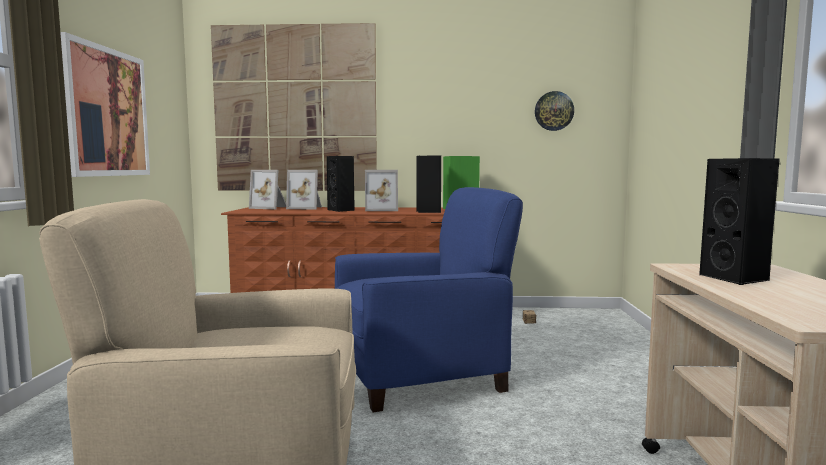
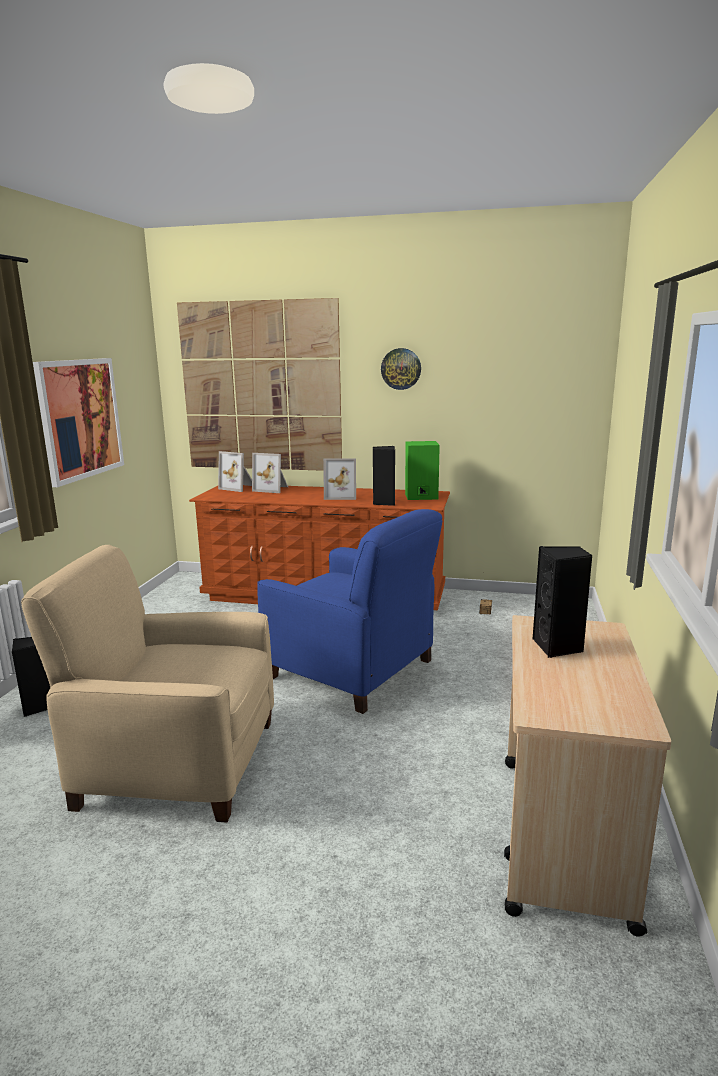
camera: 10 degrees right, 10 degrees up
(341, 210) = (302, 496): black speaker -> black speaker (39, 706)
(420, 374) = (352, 669): blue armchair -> blue armchair turned 45 degrees clockwise
(554, 111) = (527, 391): wall clock -> wall clock (401, 369)

